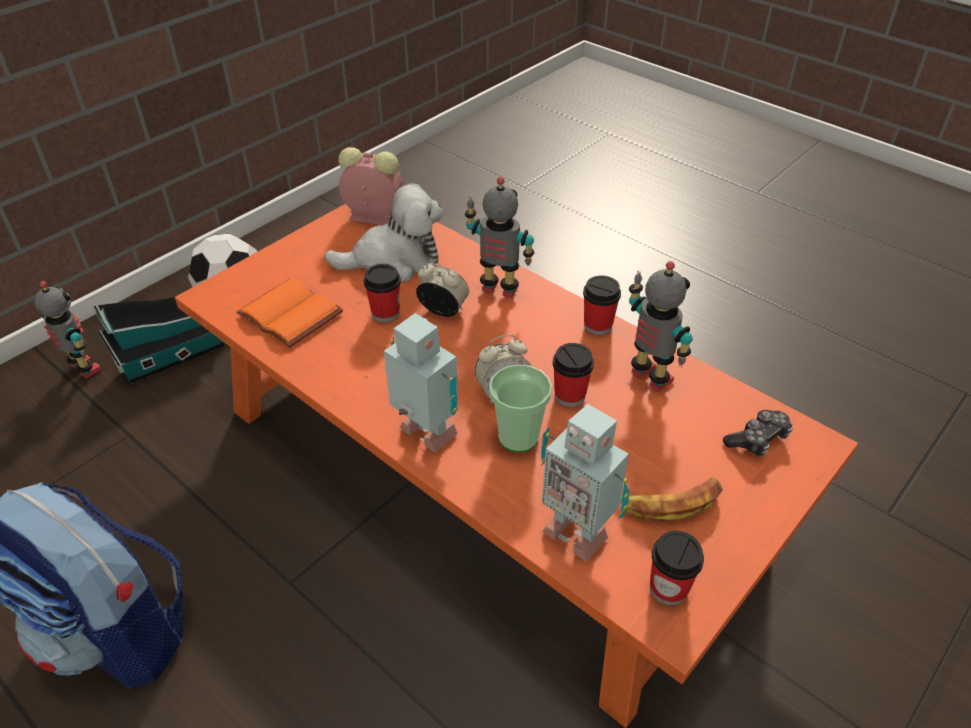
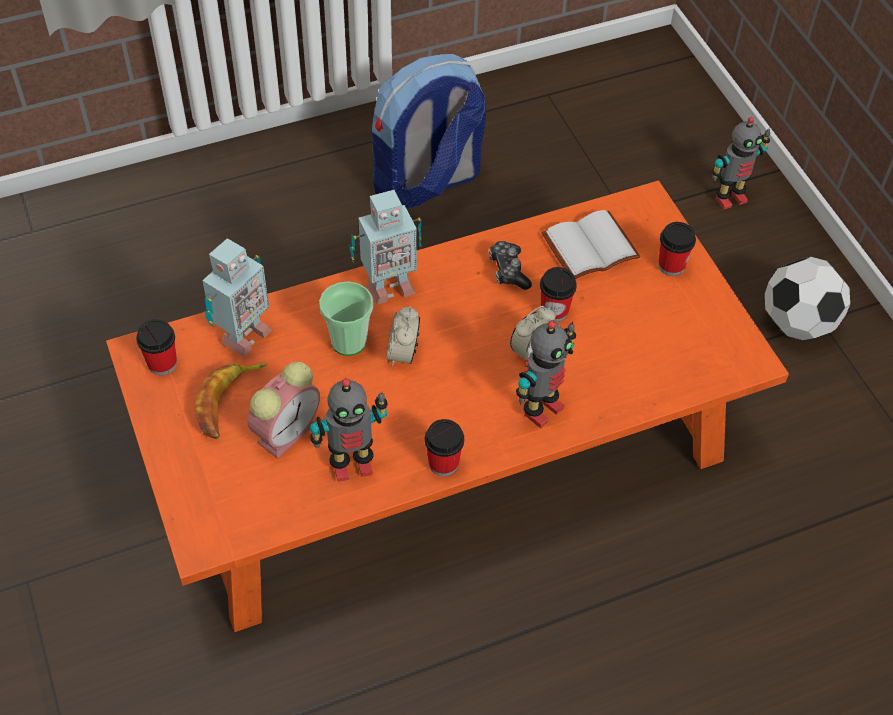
camera: 115 degrees right, 10 degrees up
(178, 355) = (718, 263): toy house -> none
(293, 313) = (590, 249): orange book -> white book
(372, 217) = (726, 352): alarm clock -> alarm clock (288, 430)
(394, 260) = (636, 345): plush toy -> none
(569, 395) = (370, 396): cup -> cup (671, 265)
(576, 530) = (242, 336): toy robot -> toy robot turned 150 degrees clockwise
(757, 439) = (235, 503): game controller -> game controller (508, 270)

